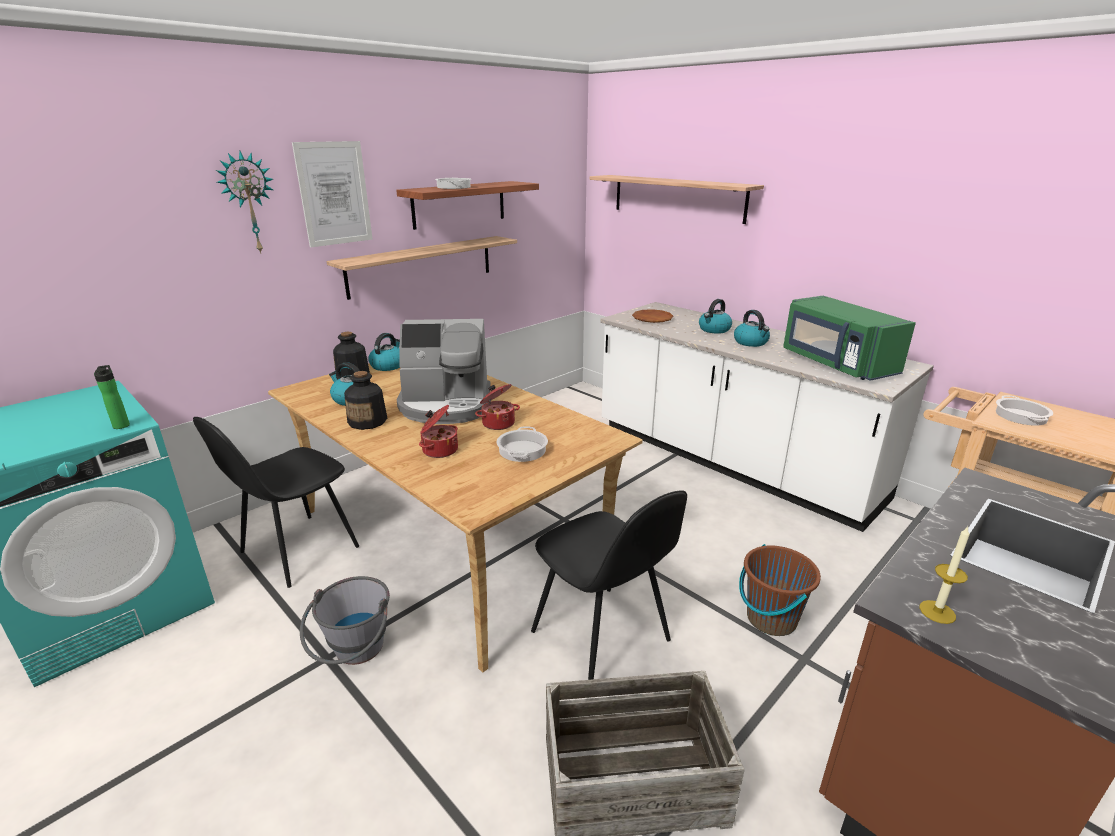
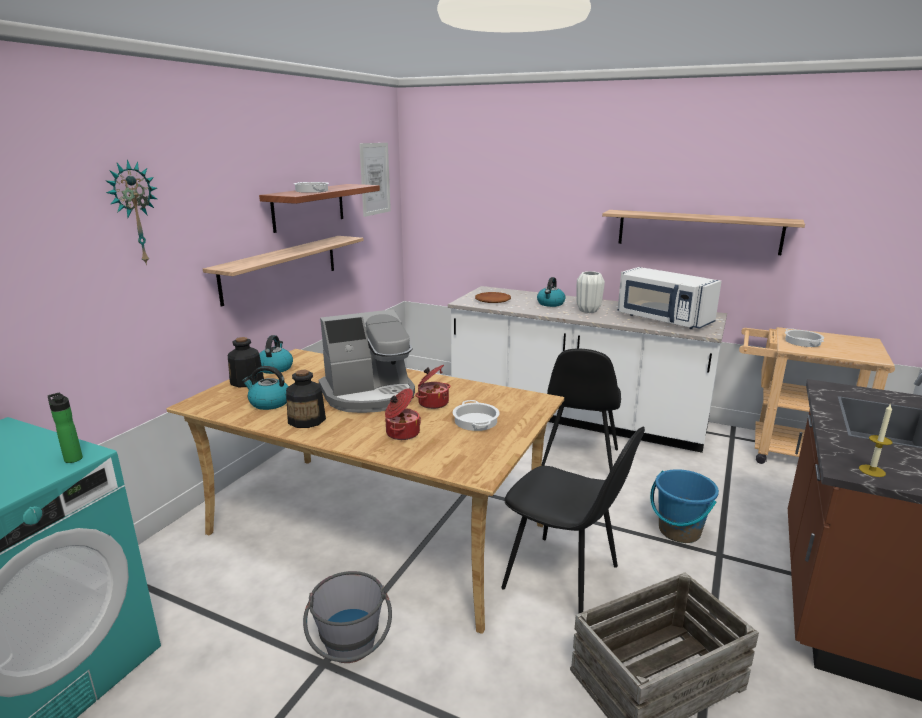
camera: 20 degrees left, 5 degrees down
(297, 551) = (220, 574): black chair -> black chair (579, 460)
(334, 194) = (208, 201): picture -> picture (375, 179)
(677, 198) = (495, 194): shelf -> shelf (698, 231)
(751, 342) = (588, 310): kettle -> white vase
(770, 619) = (679, 531): brown bucket -> blue bucket
(835, 363) = (662, 319): green microwave -> white microwave

